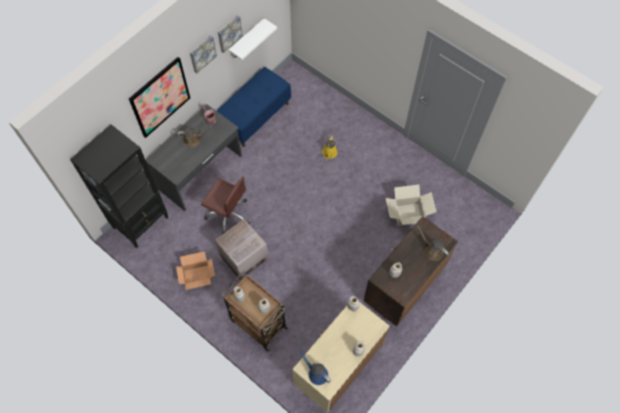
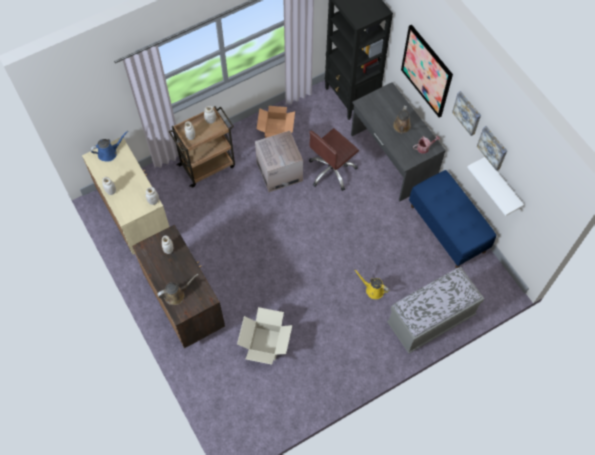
camera: 110 degrees right, 0 degrees up
(338, 110) = (430, 320): none -> grey bench

